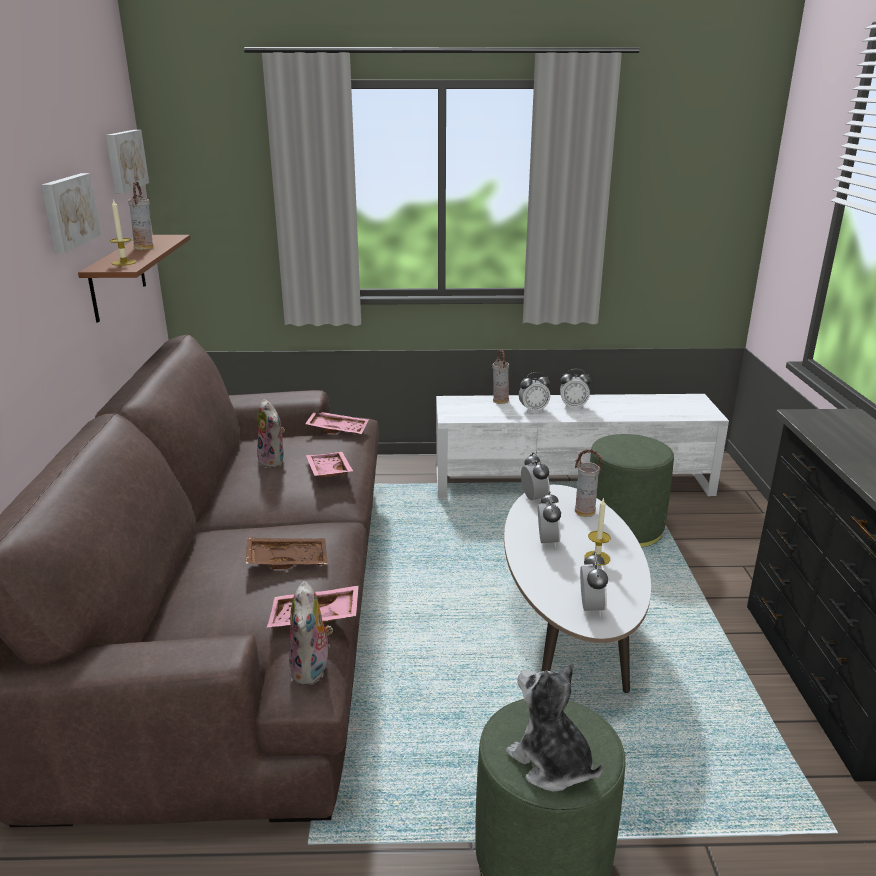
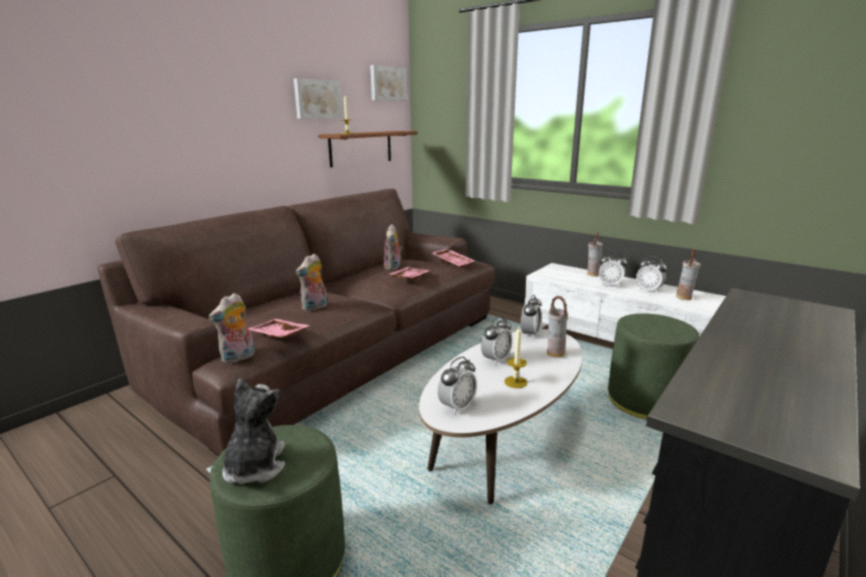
camera: 40 degrees right, 5 degrees down
(145, 248) = (377, 132): vase -> vase (684, 298)
(287, 560) = (315, 308): brown tray -> plush toy

